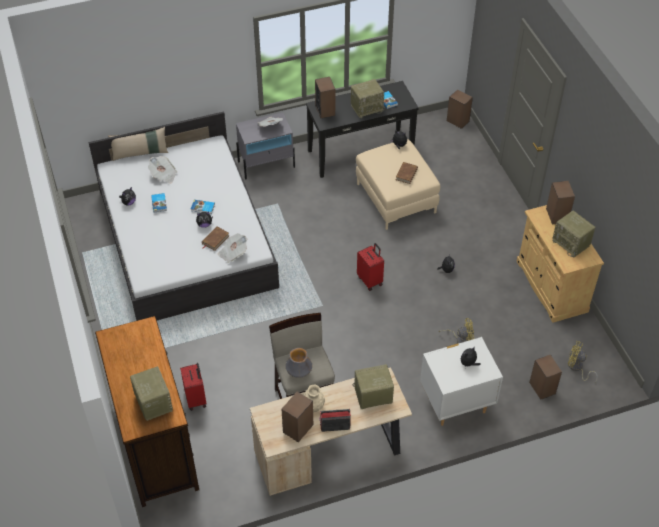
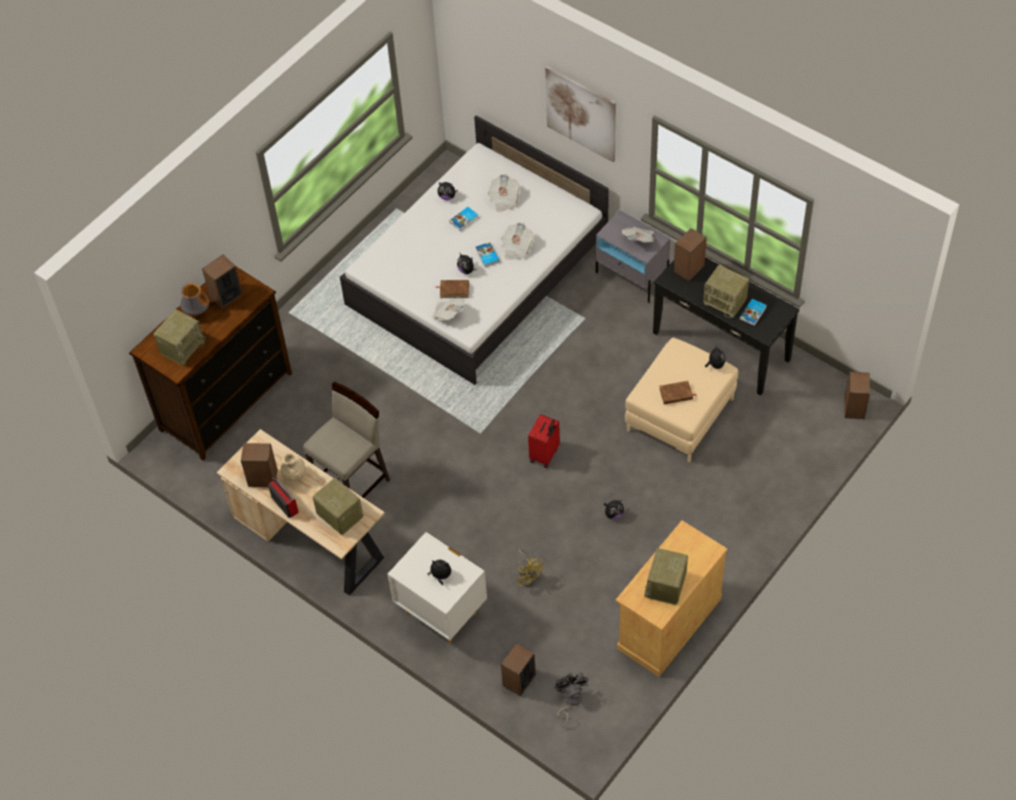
camera: 60 degrees right, 5 degrees up
(140, 153) = (518, 164): beige pillow -> none
(187, 65) = (581, 113): none -> picture
(196, 399) = (296, 399): red suitcase -> none
(211, 190) = (516, 248): none -> newspaper
(299, 373) = (326, 444): vase -> vase (197, 311)
(557, 215) = (698, 553): speaker -> speaker (226, 295)
(577, 368) = (570, 701): yellow fan -> black fan

